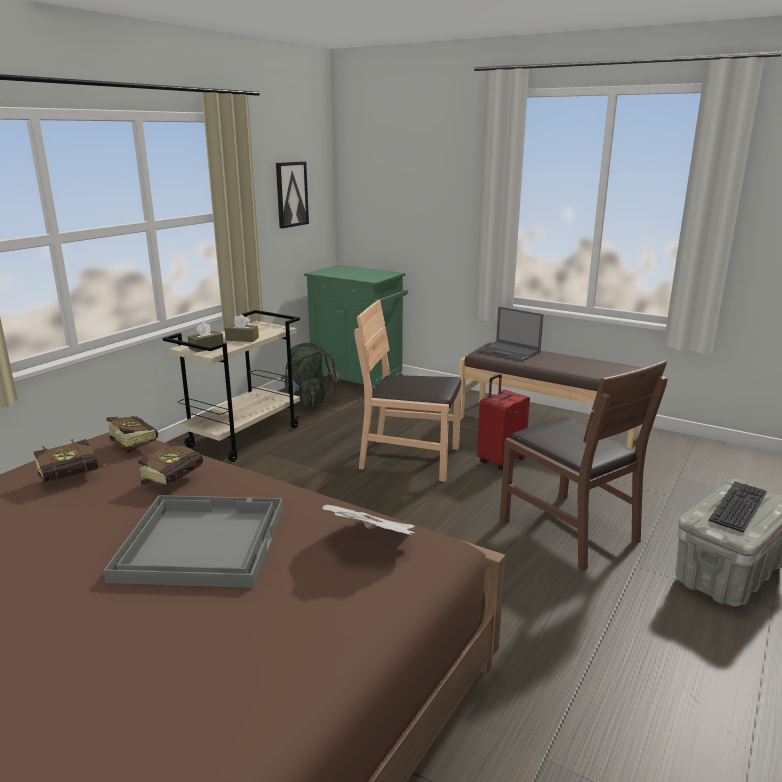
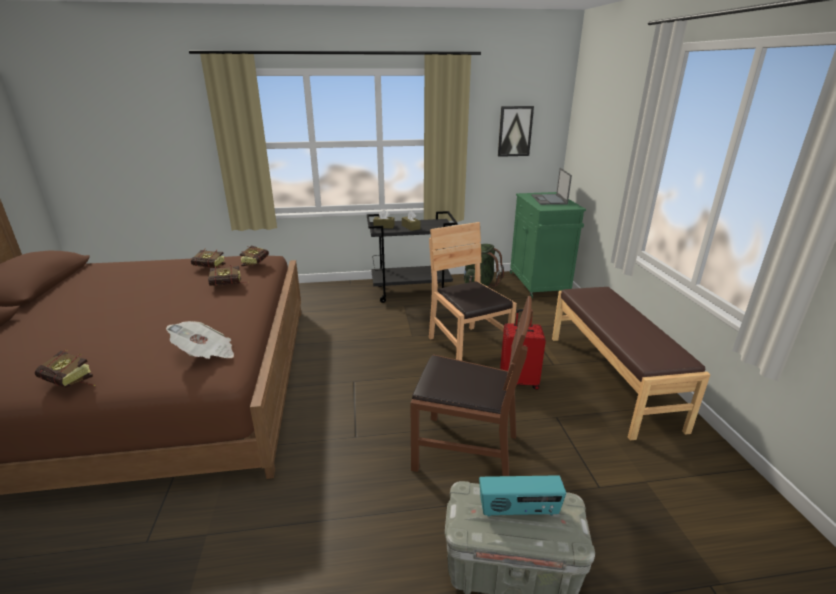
camera: 50 degrees right, 5 degrees up
(201, 541) = (171, 315): grey tray -> none
(244, 436) = (411, 292): beige cart -> black cart
(312, 672) = (71, 383): none -> book
(509, 351) = (603, 299): laptop -> laptop (549, 200)
(569, 530) = (465, 450): brown chair -> brown chair turned 90 degrees counterclockwise
(737, 505) = (518, 510): keyboard -> radio

